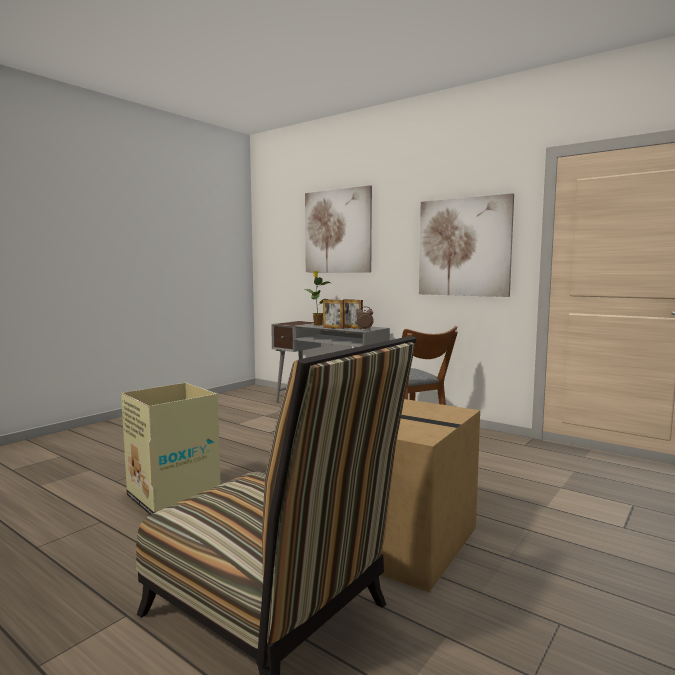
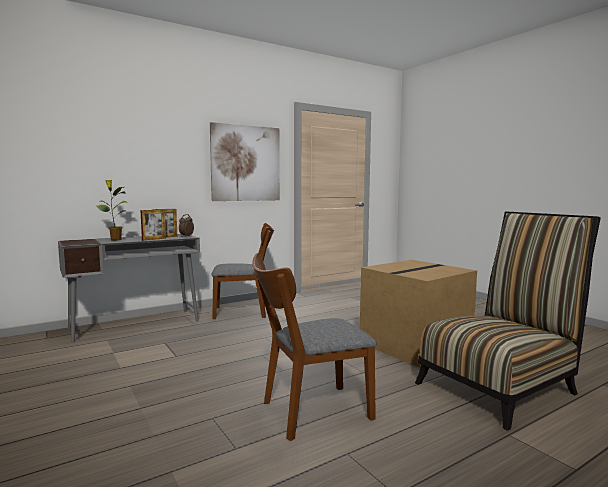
camera: 70 degrees left, 0 degrees up
(173, 496) = (309, 412): cardboard box -> brown chair
(337, 231) = (112, 137): picture -> none

